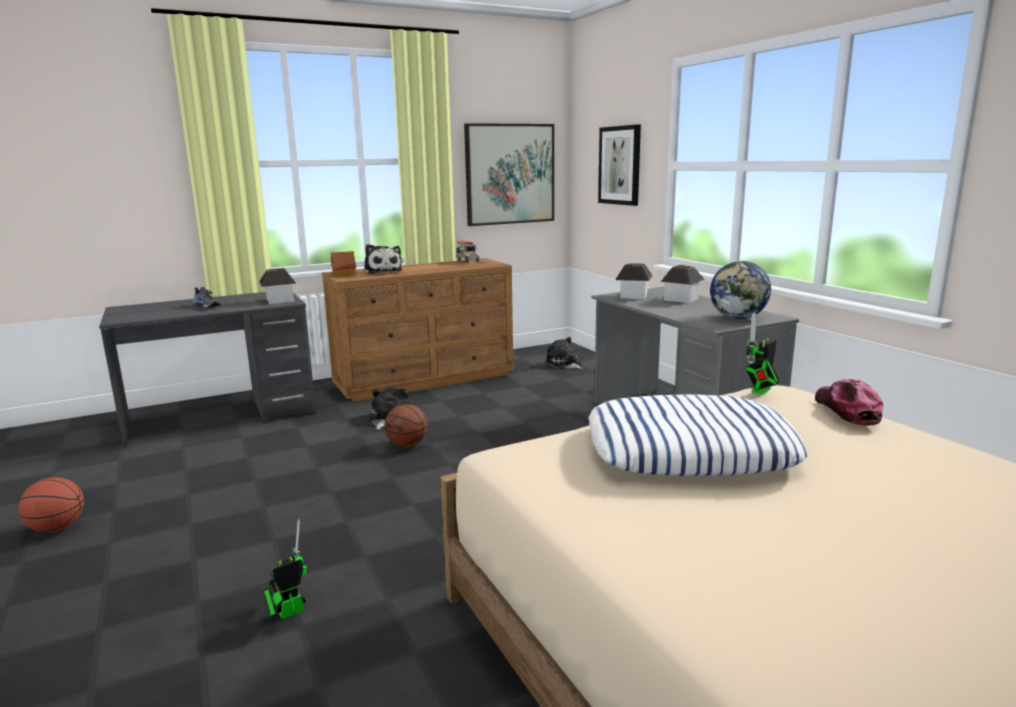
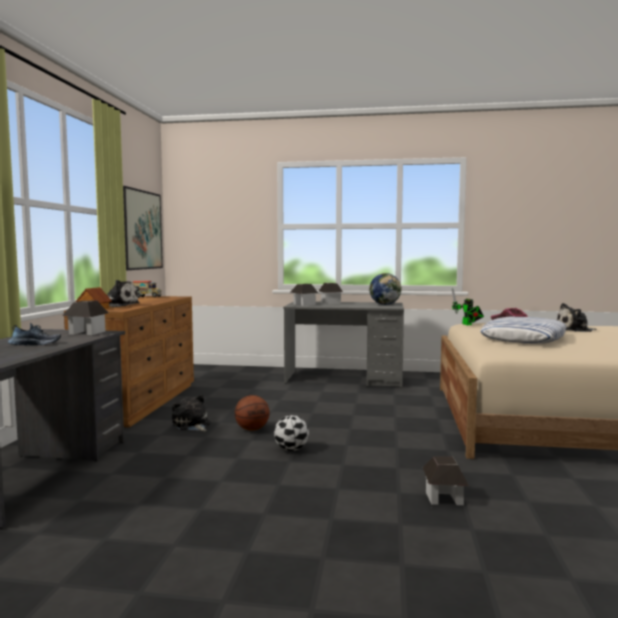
camera: 55 degrees left, 10 degrees down
(57, 528) = (168, 578): basketball -> none
(287, 613) = (444, 498): toy robot -> toy house
(365, 482) = (291, 449): none -> football
(564, 364) = (207, 373): plush toy -> plush toy (575, 330)
(620, 165) = (227, 226): picture -> none

